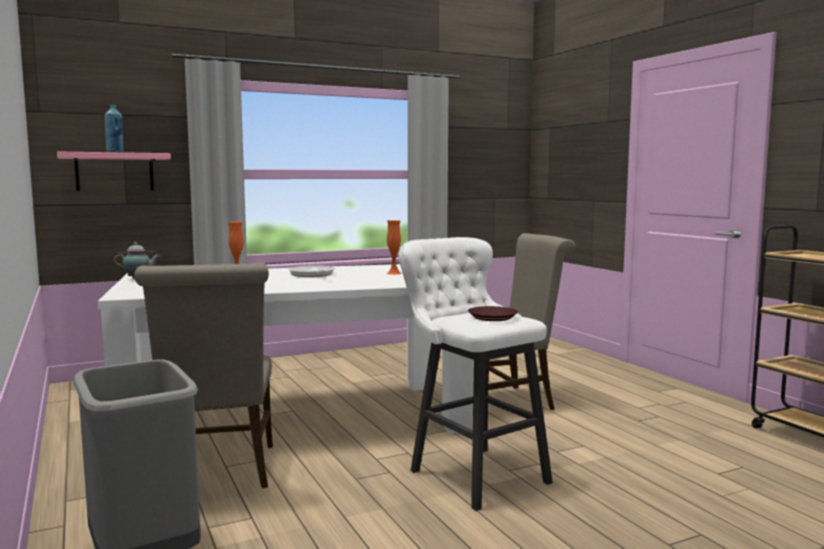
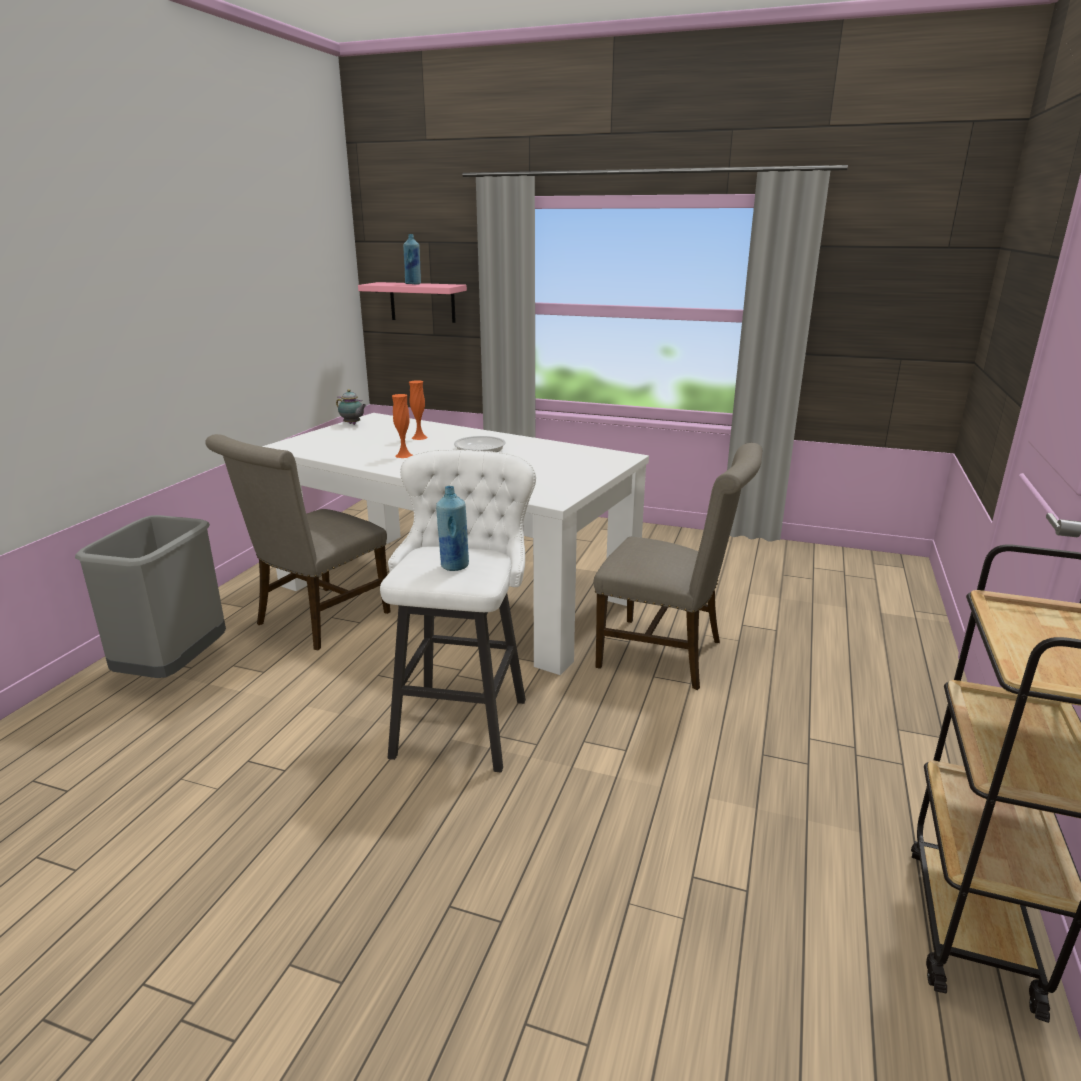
camera: 45 degrees right, 15 degrees up
(394, 273) = (549, 467): orange vase -> orange vase (404, 455)
(492, 317) = (454, 566): brown plate -> blue bottle

